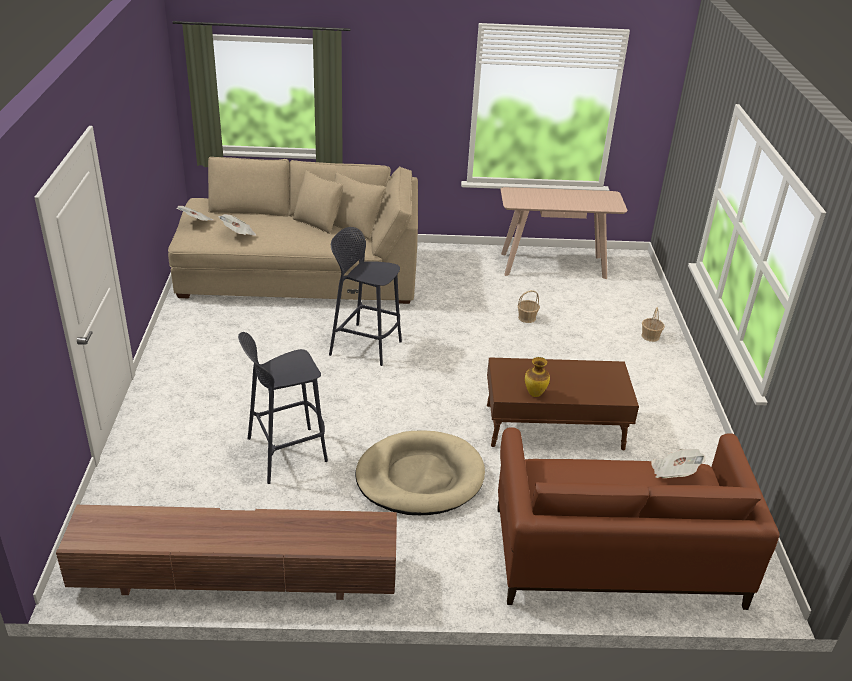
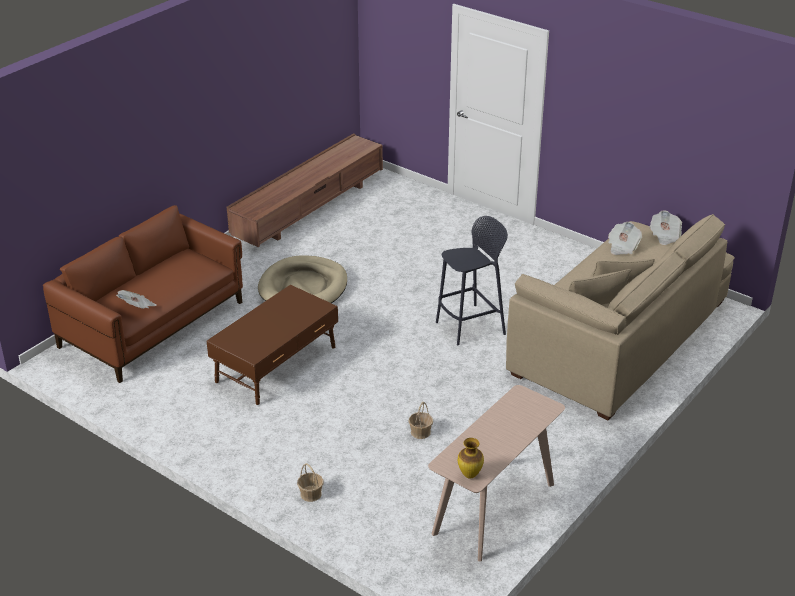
camera: 130 degrees right, 0 degrees up
(285, 453) = (385, 251): grey stool -> none
(534, 394) = (276, 303): vase -> vase (470, 475)

